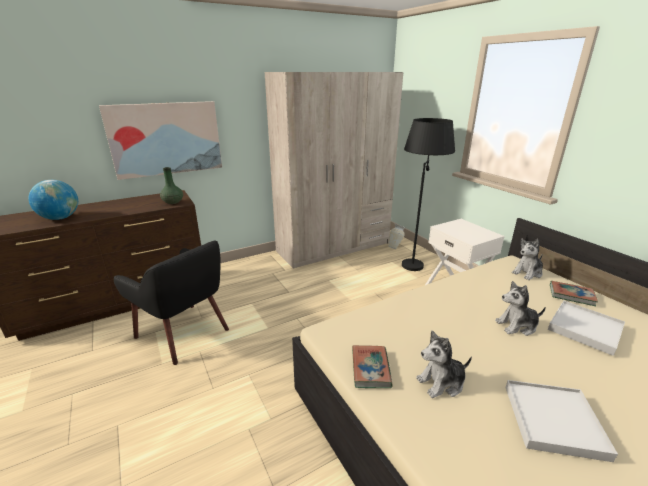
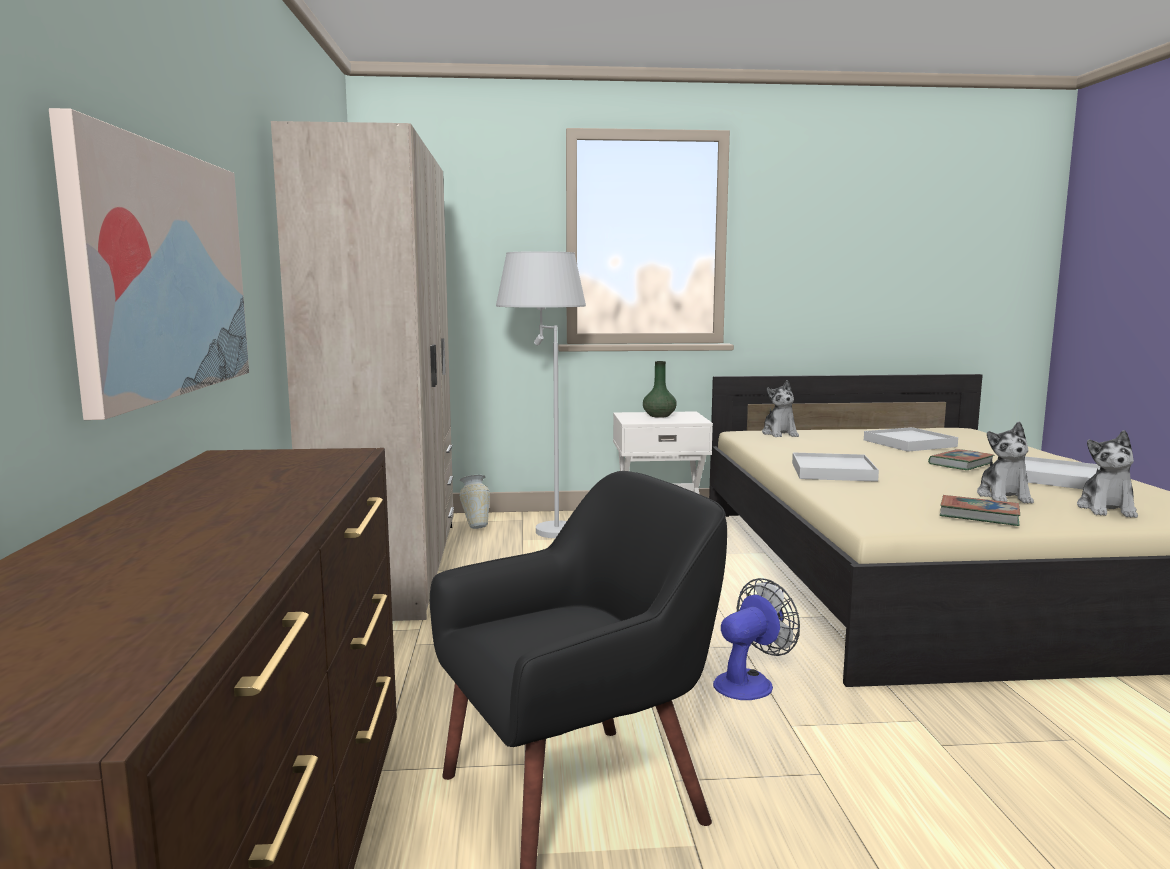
camera: 65 degrees left, 15 degrees down
(60, 218) = (181, 566): globe -> none
(173, 202) = (320, 459): green vase -> green vase (659, 416)
(283, 356) = (750, 682): none -> fan
(415, 260) = (543, 526): black floor lamp -> white floor lamp
(435, 304) = (832, 471): none -> white tray
(517, 326) = (897, 457): plush toy -> plush toy (1107, 509)
(571, 295) = (841, 434): book -> book (961, 464)

